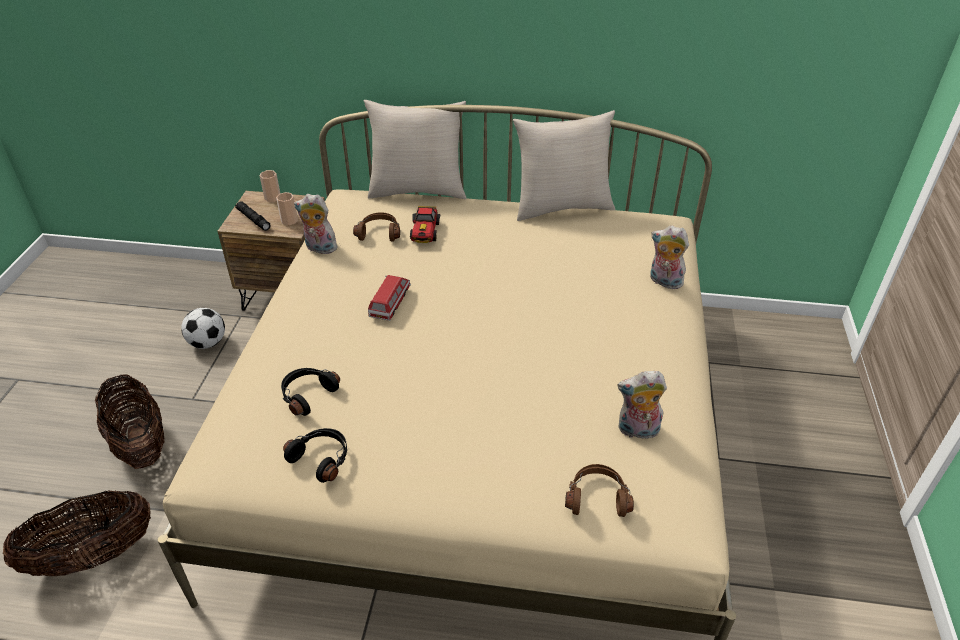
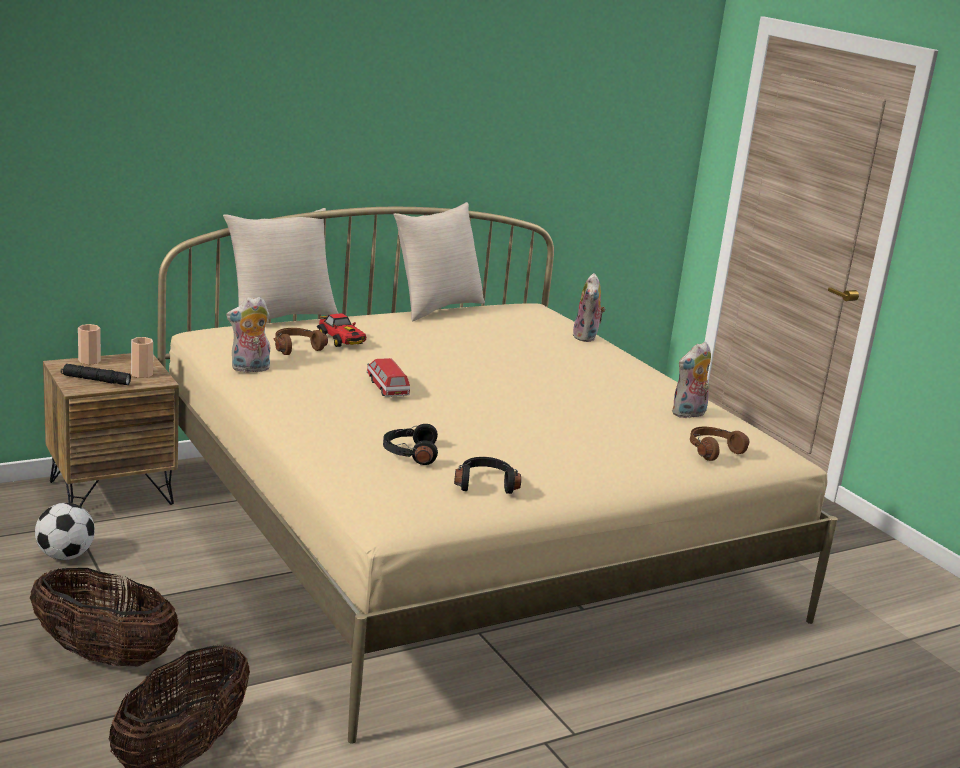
camera: 40 degrees left, 20 degrees down
(664, 282) = (587, 337): plush toy -> plush toy turned 75 degrees counterclockwise

